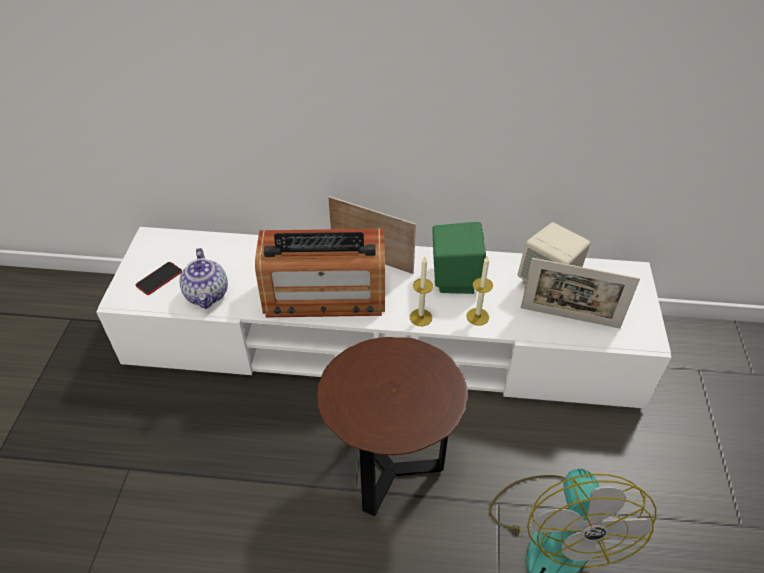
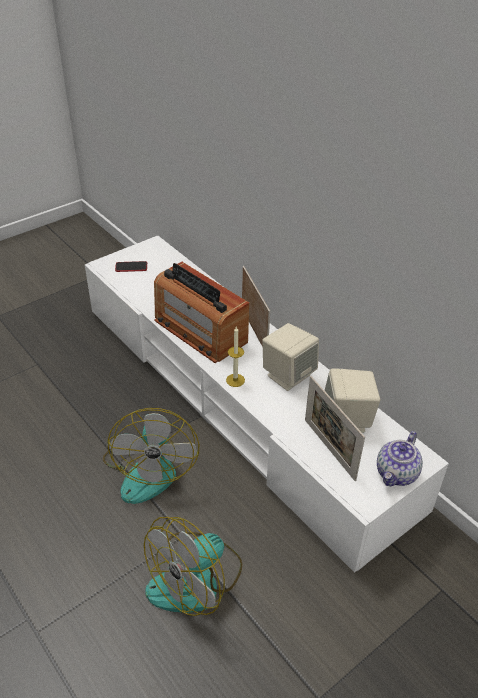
camera: 45 degrees right, 5 degrees down
(208, 294) = (143, 290): teapot -> teapot (397, 474)
(391, 471) = (149, 468): brown side table -> fan
(455, 279) = (288, 375): green speaker -> beige speaker
(477, 316) = (270, 404): candle -> none

